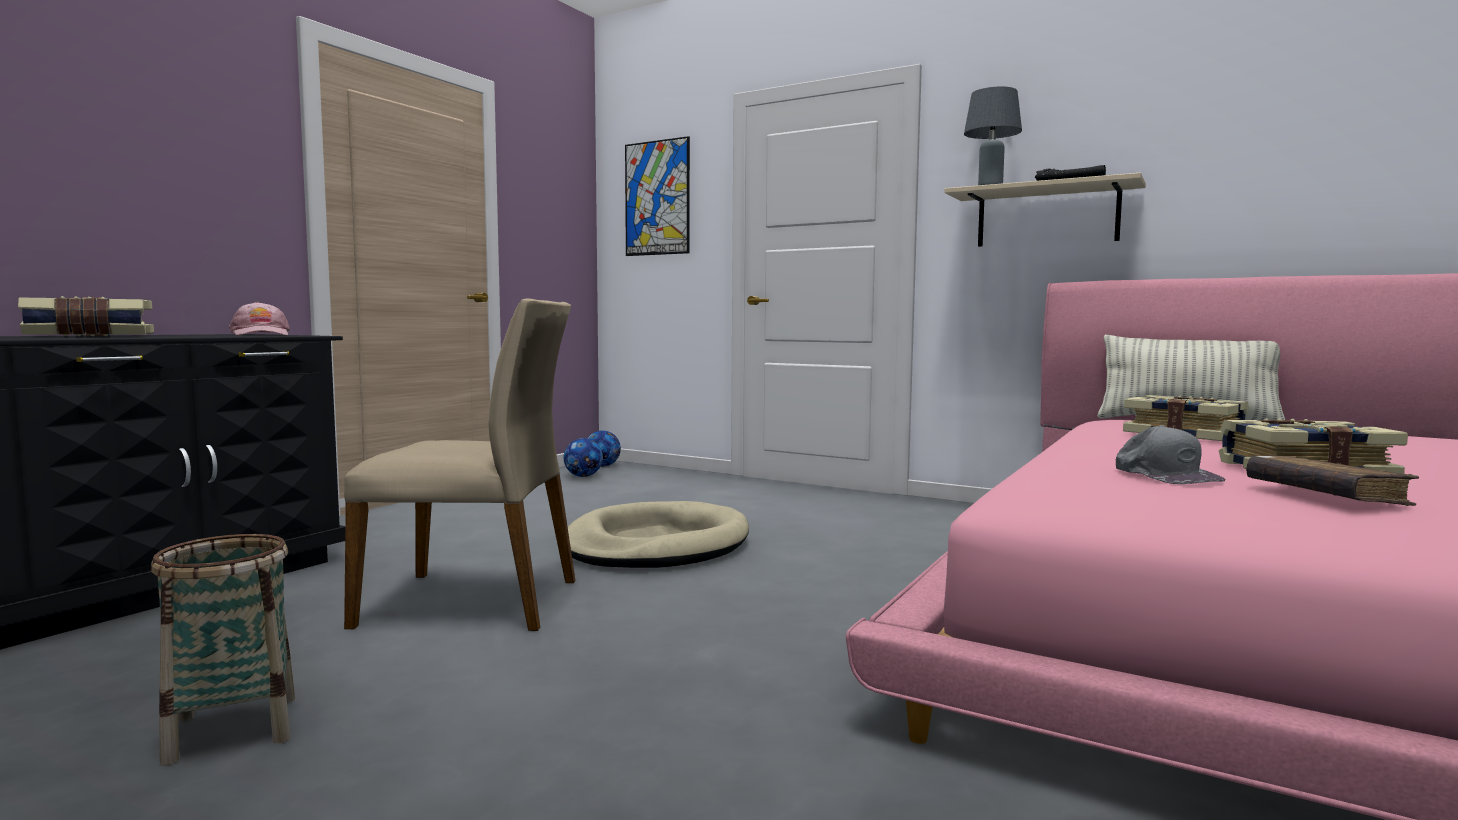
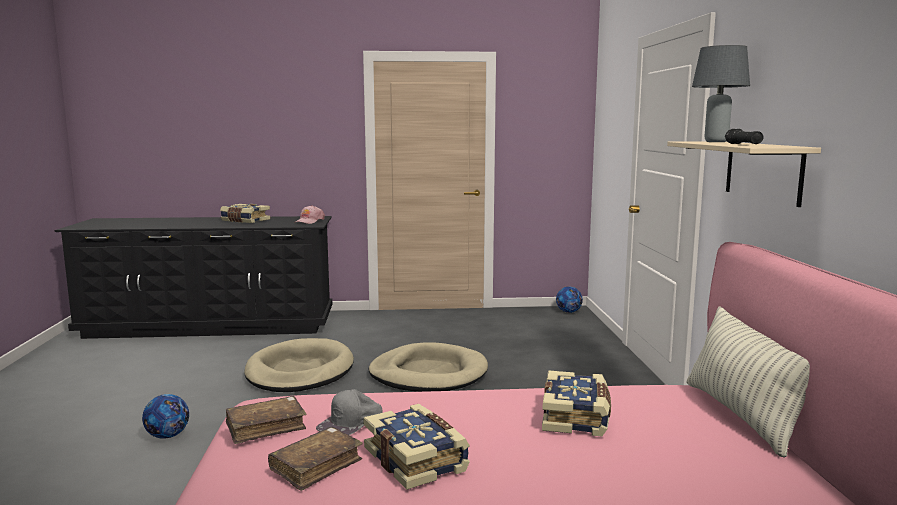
camera: 55 degrees right, 5 degrees up
(233, 728) = (158, 385): basket -> none
(474, 601) = (300, 371): beige chair -> beige dog bed
(583, 476) = (535, 317): football -> football (167, 436)
(657, 198) = (611, 118): picture -> none
(1164, 500) = (266, 427): none -> brown book

